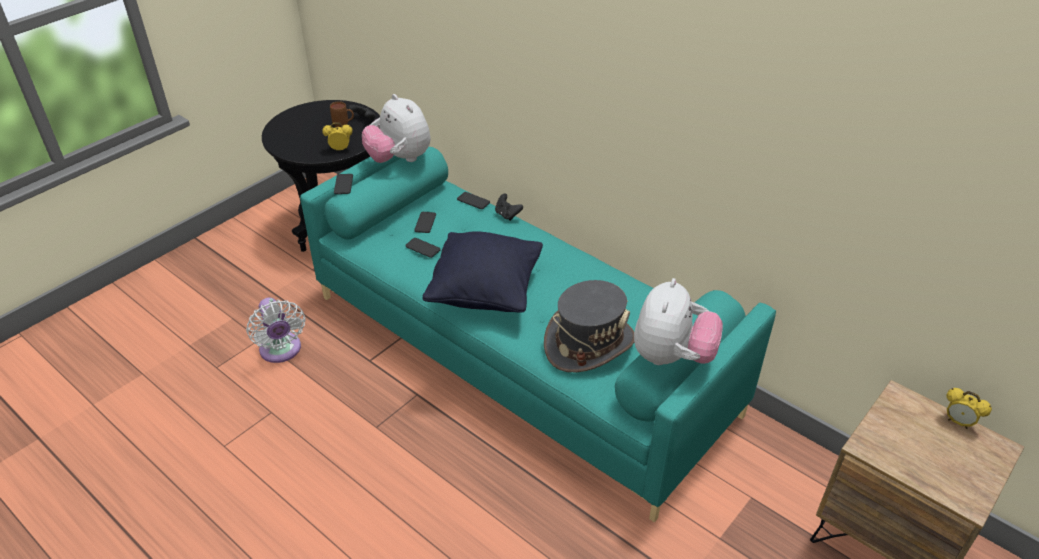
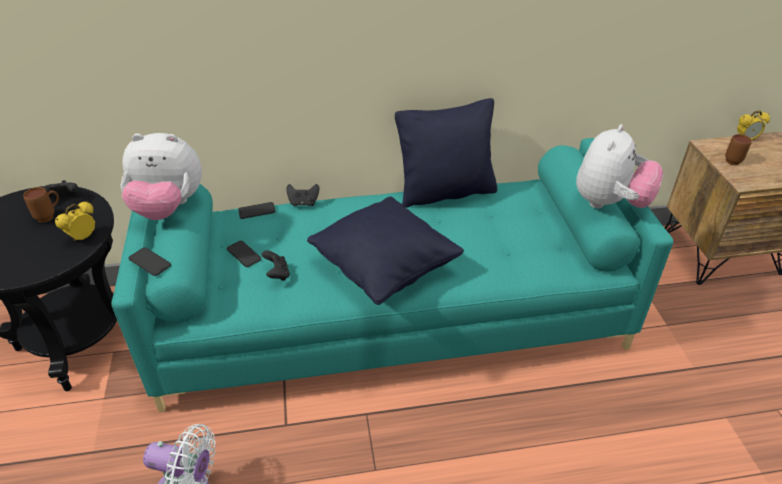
camera: 50 degrees left, 0 degrees up
(423, 248) = (277, 274): phone -> black game controller
(589, 343) = (511, 247): grey hat -> none
(614, 274) = (445, 192): none -> black pillow
(671, 357) = (609, 203): plush toy -> plush toy turned 60 degrees clockwise
(898, 424) = (732, 160): none -> brown mug

